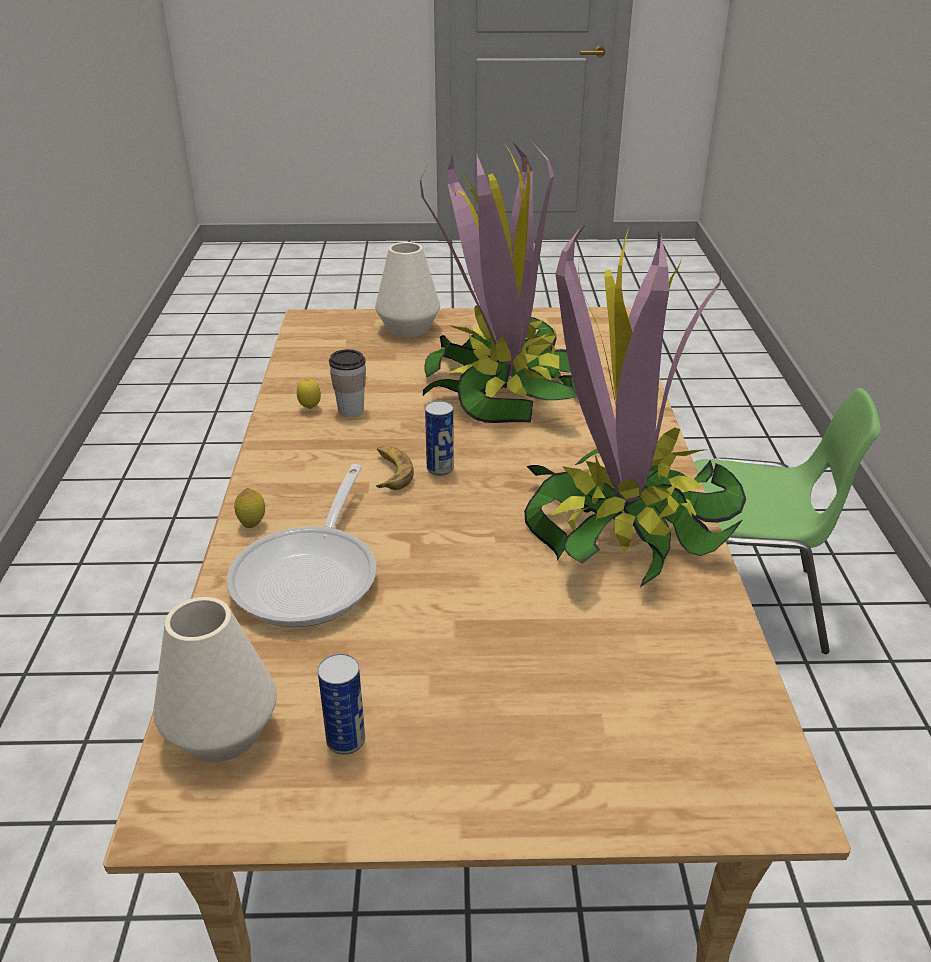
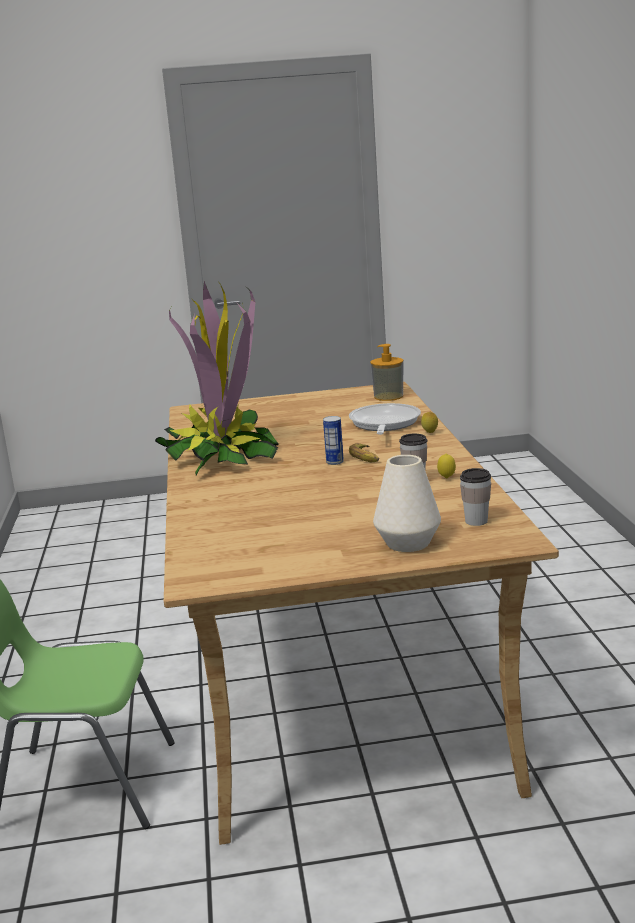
camera: 175 degrees right, 15 degrees down
(222, 732) = (388, 396): white vase -> soap dispenser
(328, 343) = (476, 521): none -> cup
(346, 740) = (341, 400): can -> none
(504, 386) = (300, 508): potted plant -> none

